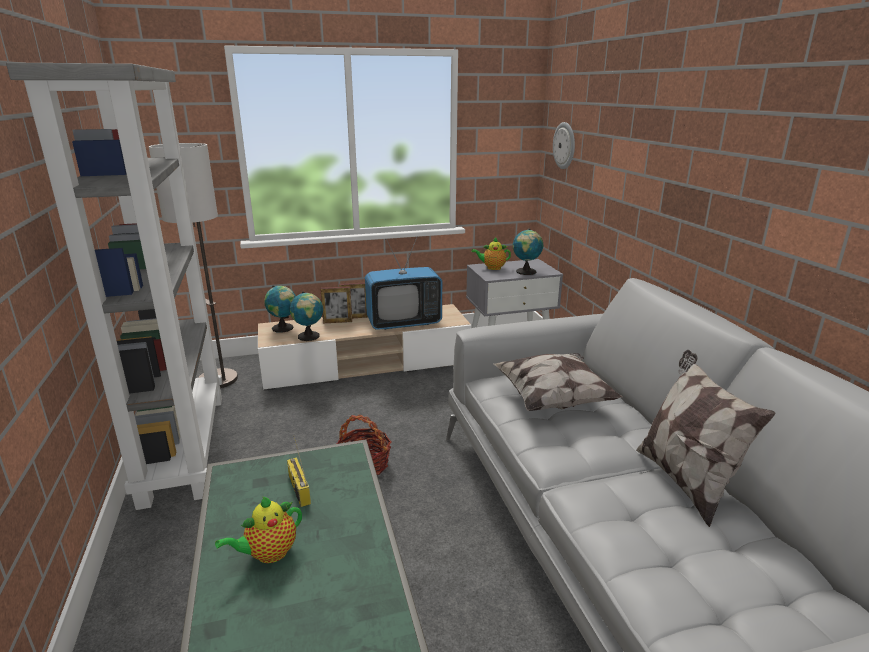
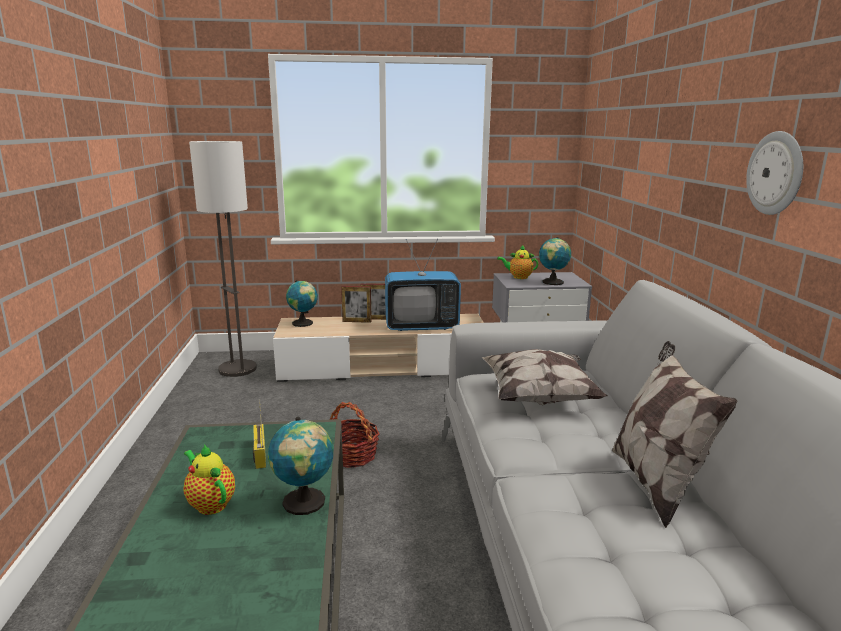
camera: 10 degrees right, 5 degrees down
(183, 445) = (188, 421): grey bookcase -> none
(268, 554) = (210, 503): teapot -> teapot turned 75 degrees clockwise
(309, 337) = (324, 332): globe -> globe (304, 503)
(565, 145) = (598, 153): wall clock -> wall clock (776, 173)

